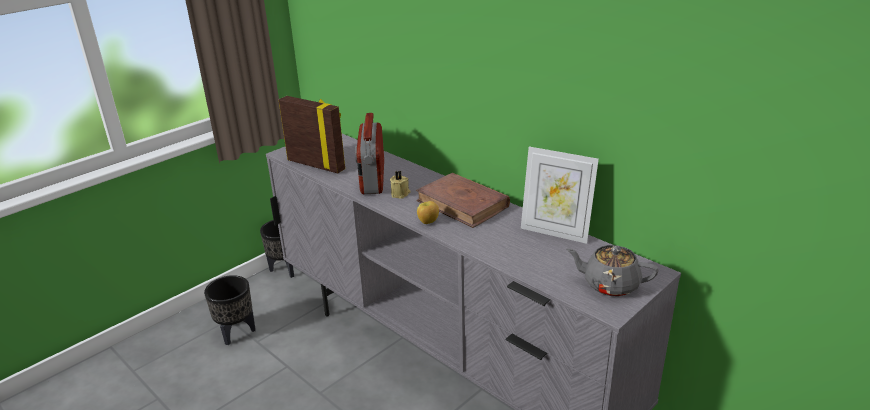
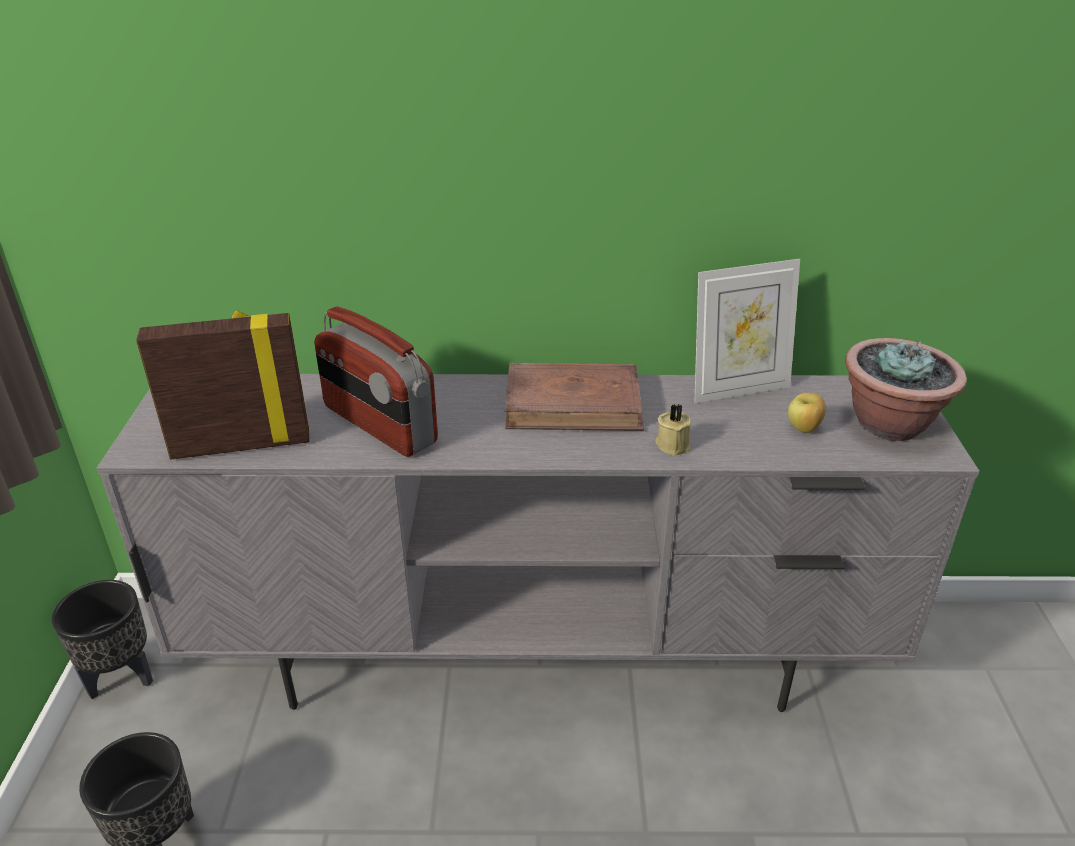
camera: 45 degrees left, 5 degrees up
(400, 194) = (464, 429): beige candle -> beige candle (673, 444)
(428, 222) = (573, 452): apple -> apple (804, 428)
(609, 284) = (890, 424): grey teapot -> potted plant

